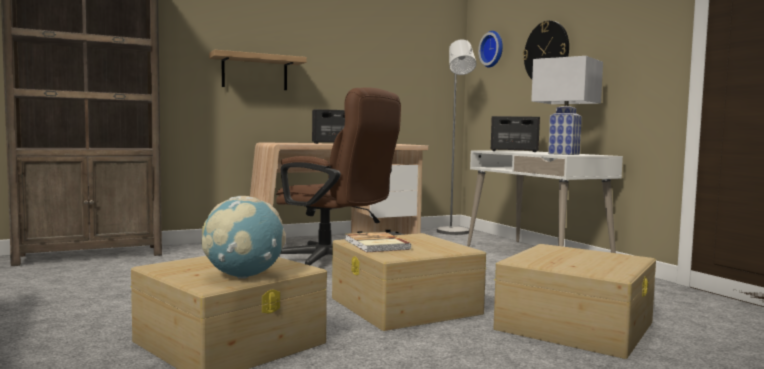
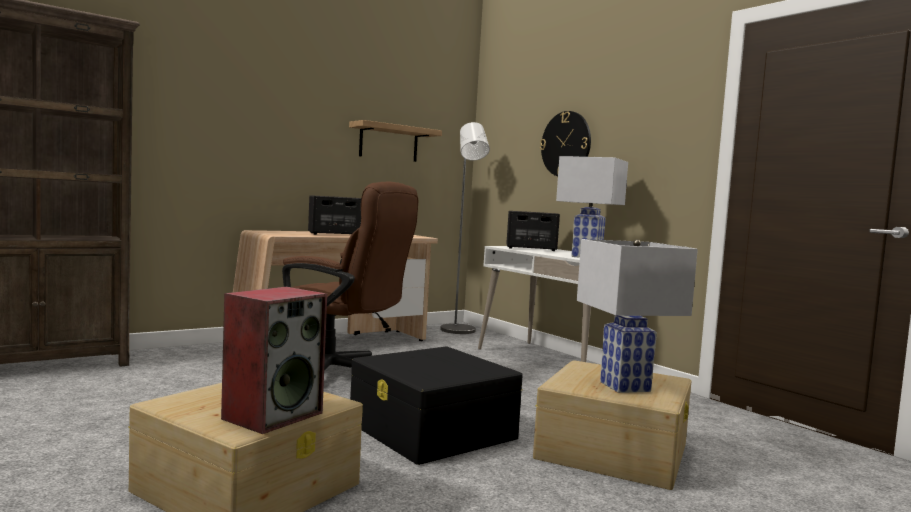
camera: 10 degrees left, 0 degrees up
(244, 276) = (273, 415): globe -> speaker
(254, 72) = (242, 149): shelf -> shelf (388, 143)
(375, 244) = (402, 364): book -> none
(405, 306) = (433, 430): beige storage box -> black storage box
(493, 49) = (506, 134): wall clock -> none
(582, 263) = (624, 387): none -> white table lamp

